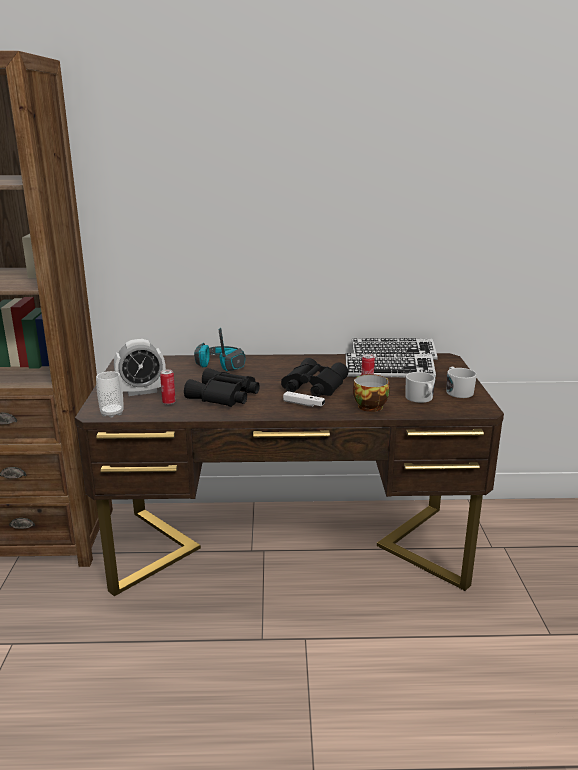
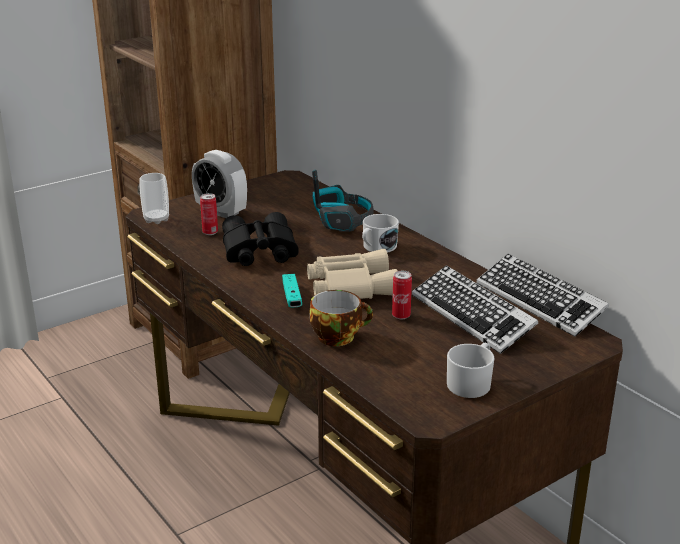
camera: 55 degrees right, 5 degrees up
(303, 404) = (292, 297): white game controller -> turquoise game controller
(312, 386) = (350, 285): black binoculars -> beige binoculars
(420, 399) = (406, 363): white mug -> white mug (377, 247)

